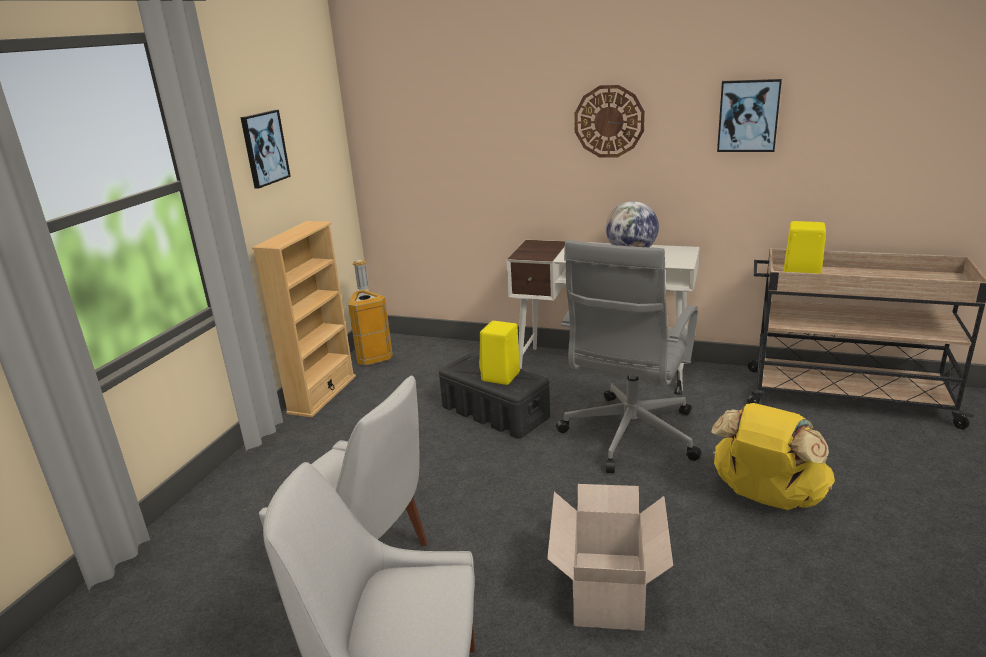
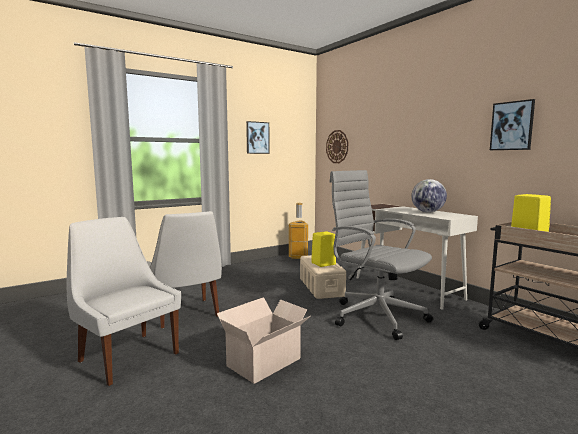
camera: 35 degrees right, 15 degrees down
(322, 394) = (260, 262): beige bookcase -> none
(494, 412) = (321, 287): black storage box -> beige storage box
(609, 121) = (428, 133): wall clock -> wall clock (337, 146)
(629, 436) = (376, 316): grey office chair -> grey office chair turned 75 degrees clockwise
(766, 498) = (419, 368): yellow backpack -> none

